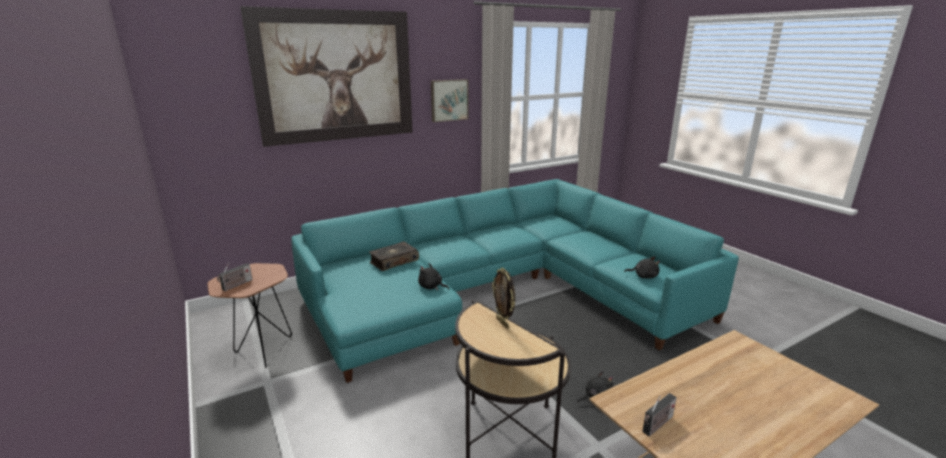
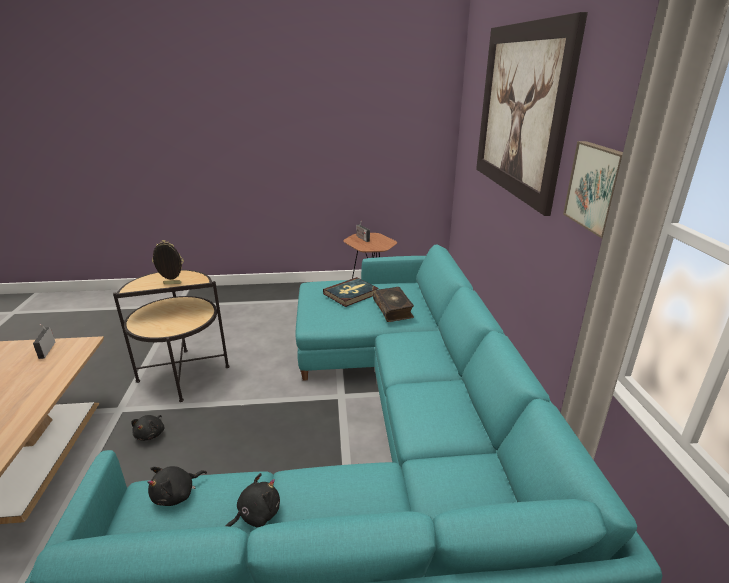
camera: 115 degrees right, 5 degrees up
(371, 285) = (351, 294): none -> book
(431, 287) = (327, 322): black plush toy -> black plush toy (256, 514)

